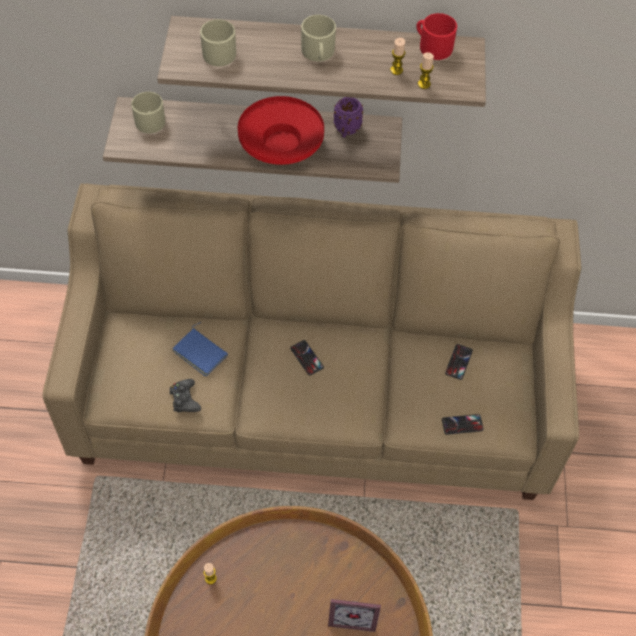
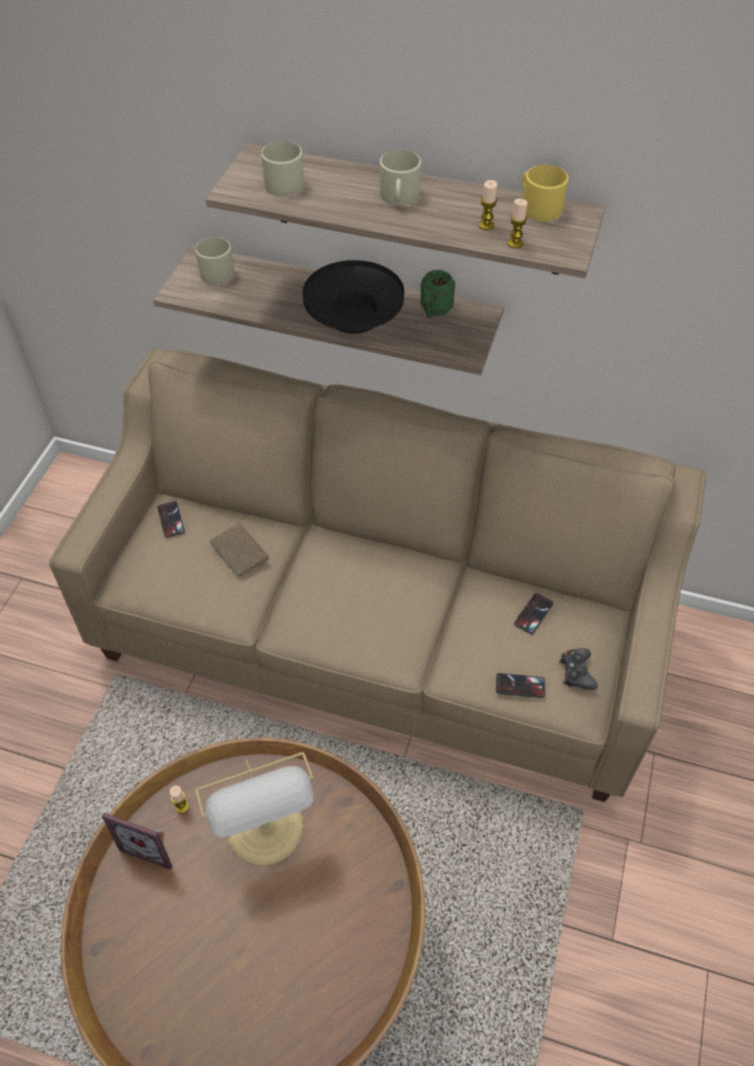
camera: 15 degrees right, 5 degrees down
(184, 399) = (207, 597): black game controller -> black game controller (577, 672)
(201, 352) = (241, 550): blue book -> brown book
(281, 145) = (354, 316): red bowl -> black bowl
(286, 583) = (267, 832): none -> table lamp
(306, 358) = (356, 577): phone -> phone (170, 519)
(346, 130) = (433, 311): purple mug -> green mug
(352, 615) = (335, 887): picture frame -> picture frame (152, 844)
(432, 46) = (538, 206): red mug -> yellow mug

